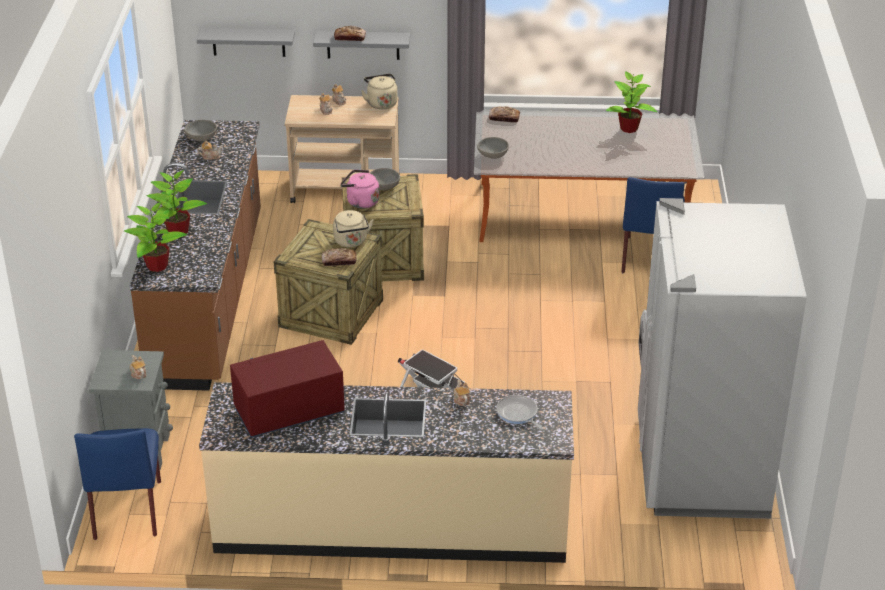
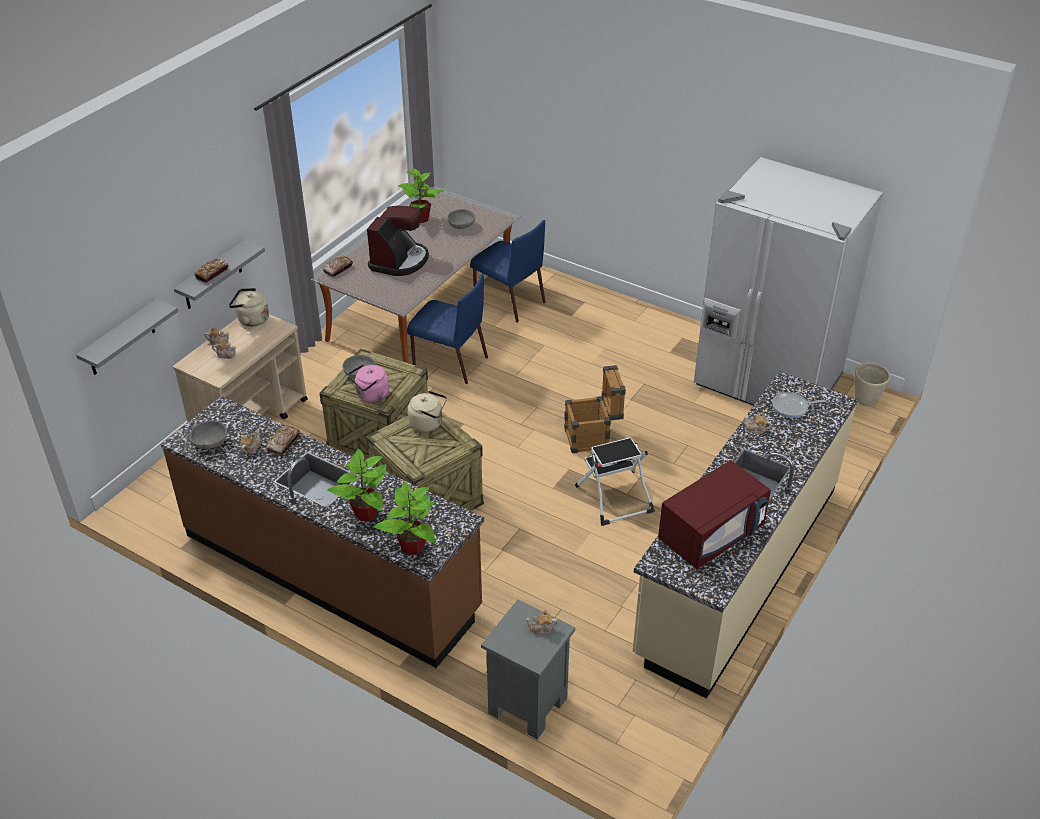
camera: 60 degrees left, 5 degrees up
(127, 508) = (608, 742): blue chair -> blue chair (449, 362)
(288, 412) = (711, 534): red microwave -> red microwave turned 135 degrees counterclockwise
(339, 261) = (450, 441): bread -> bread (284, 443)
(492, 155) = (388, 296): grey bowl -> grey bowl (461, 226)
(496, 376) = (593, 438): none -> crate
(550, 142) = (399, 261): none -> coffee machine
(744, 549) = (866, 401): none -> beige planter

